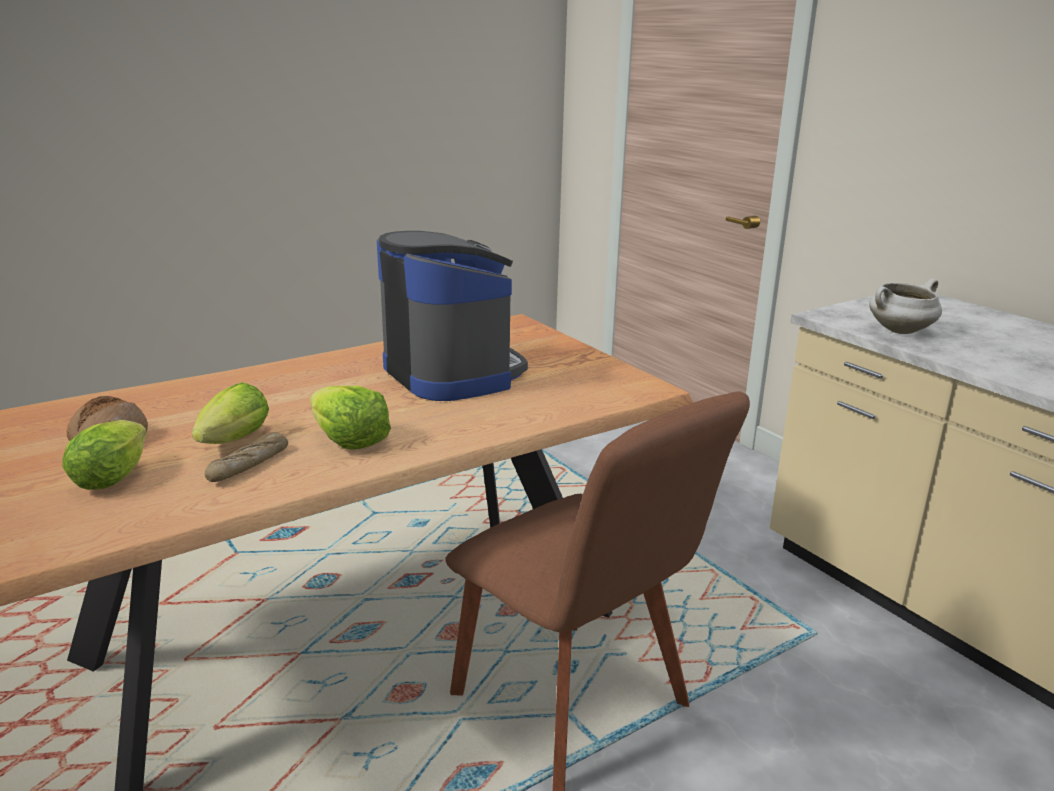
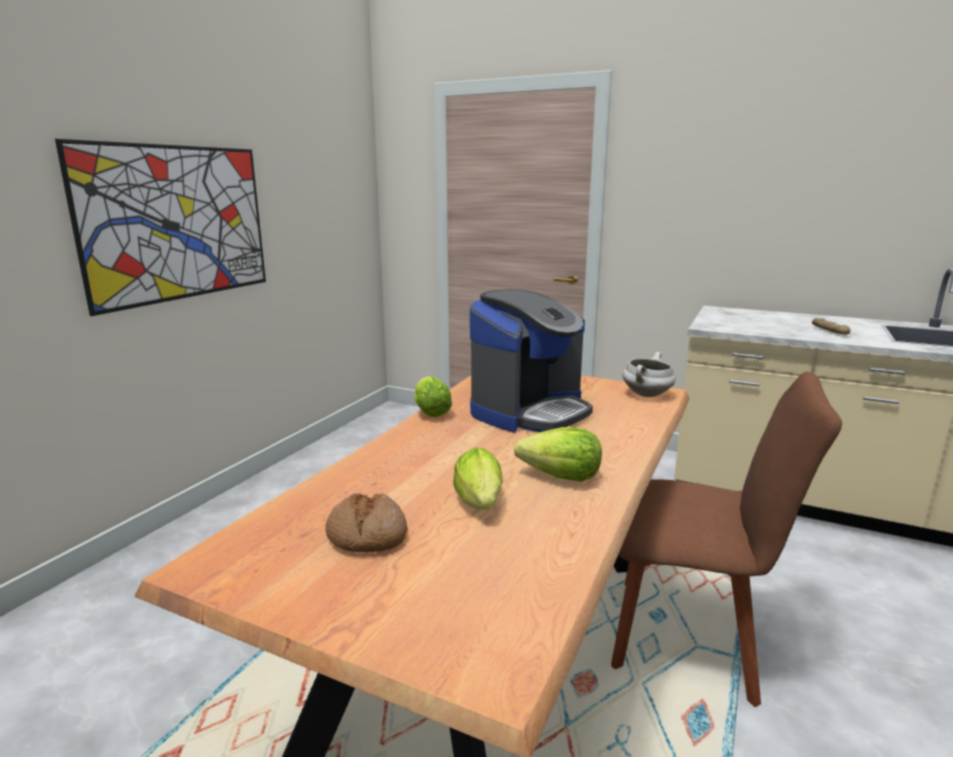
camera: 30 degrees left, 5 degrees down
(115, 476) = (441, 565): lettuce -> lettuce (430, 411)
(249, 465) = (530, 517): bread -> bread (829, 331)
(258, 110) = (178, 223): none -> picture
(452, 373) = (529, 411): coffee machine -> coffee machine turned 105 degrees clockwise
(899, 331) = (757, 328): white cooking pot -> white cooking pot (647, 395)

